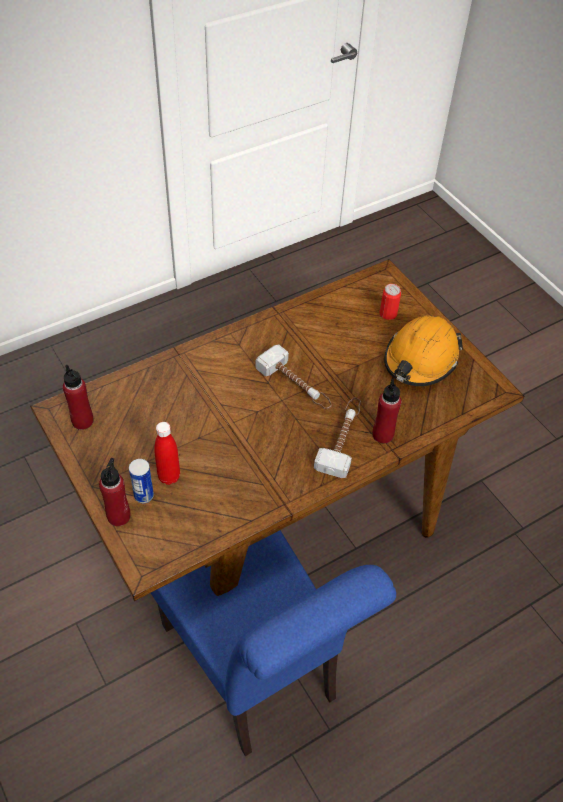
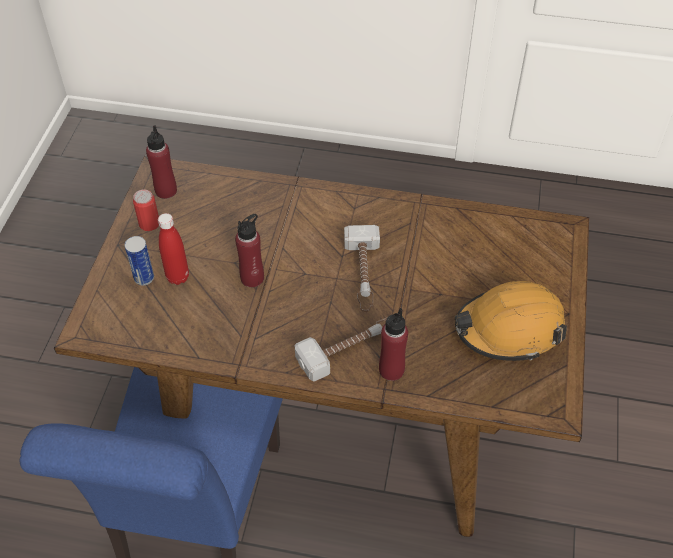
camera: 45 degrees right, 0 degrees up
(119, 516) = (110, 280): red bottle -> red bottle (252, 278)
(388, 314) = (526, 267): can -> can (149, 224)

